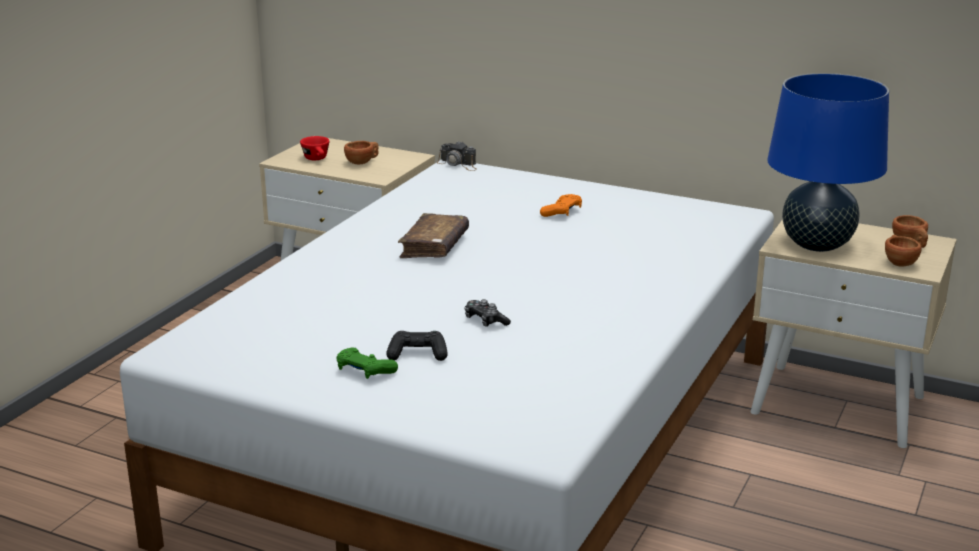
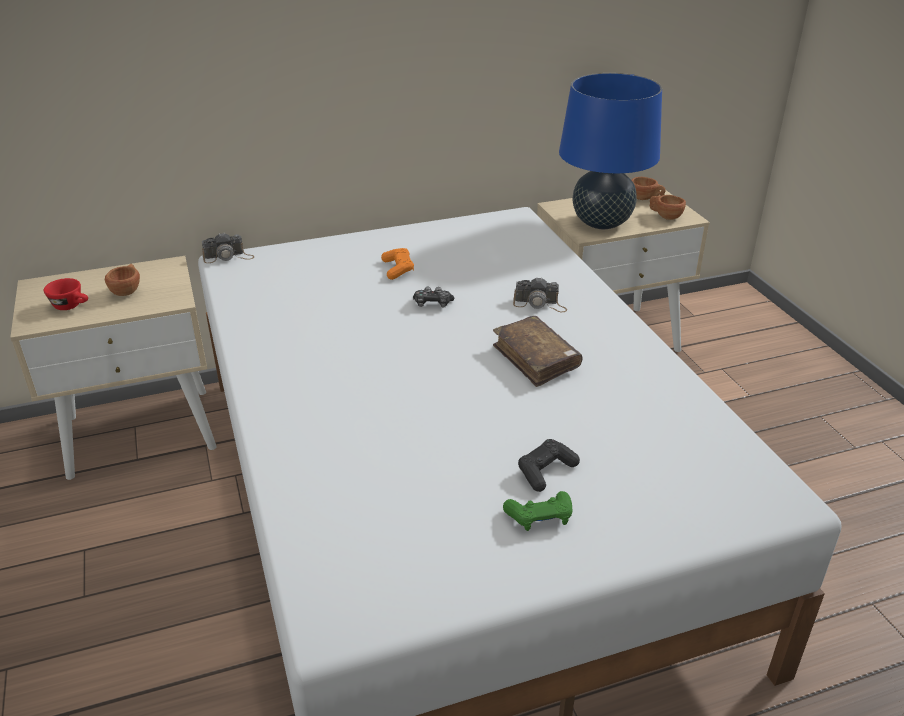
camera: 45 degrees left, 10 degrees up
(434, 246) = (359, 351): brown book -> brown book (536, 359)
(485, 321) = (532, 405): game controller -> game controller (432, 304)
(625, 272) = (540, 304): none -> camera

